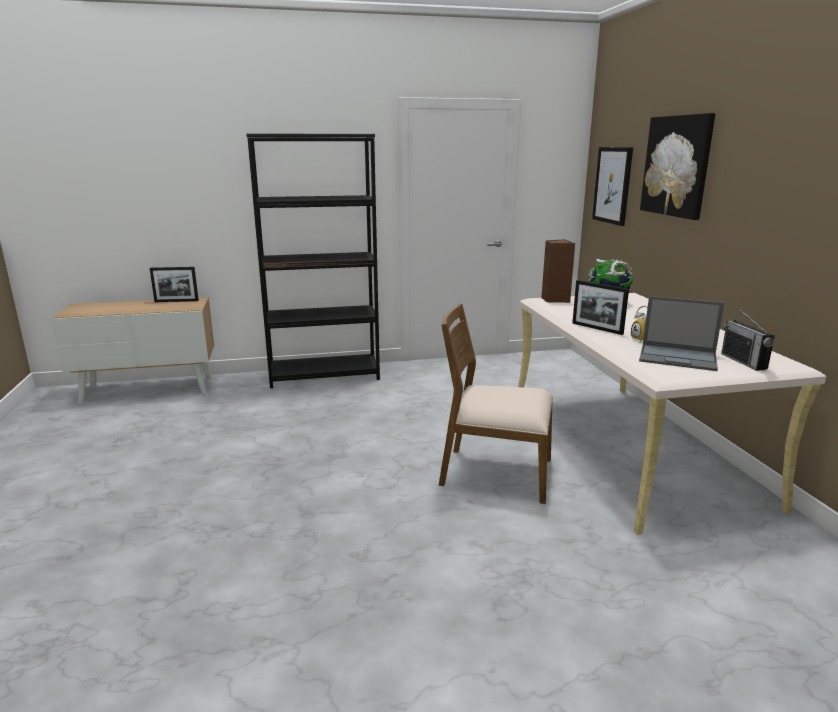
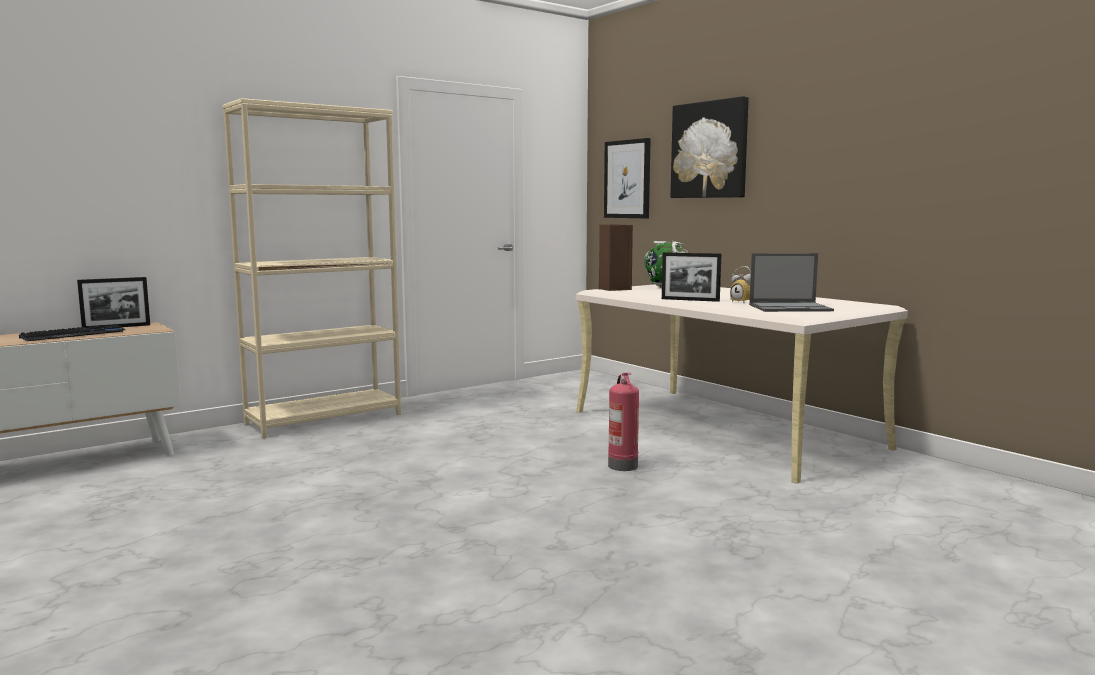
camera: 25 degrees left, 10 degrees down
(142, 307) = (73, 335): none -> keyboard
(324, 376) = (324, 419): black bookcase -> beige bookcase
(495, 473) = (621, 465): brown chair -> fire extinguisher
(743, 361) = (842, 306): radio -> none

